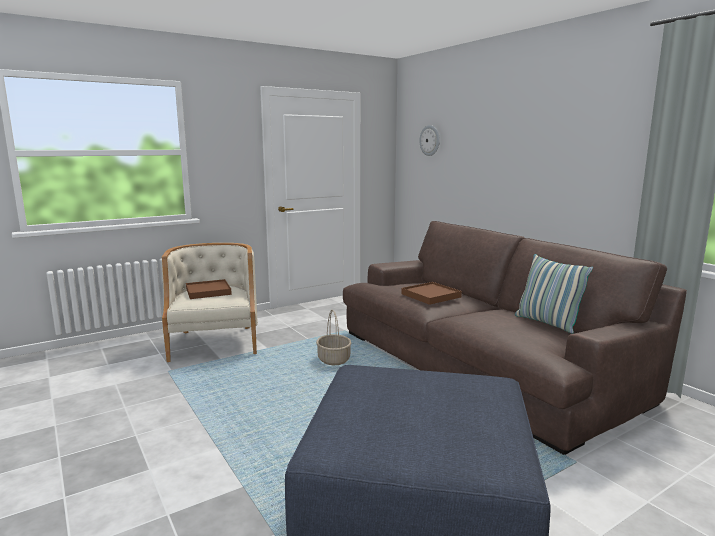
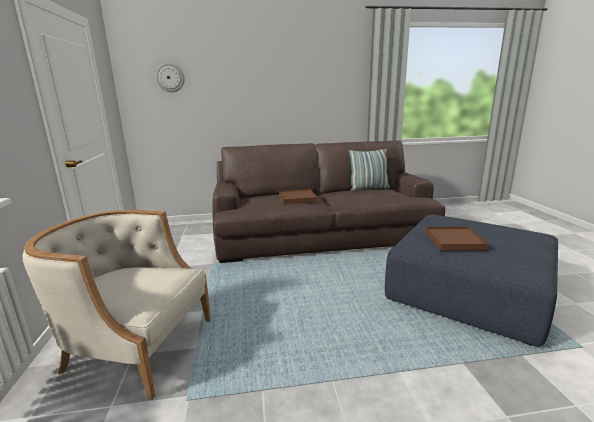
camera: 65 degrees left, 5 degrees up
(208, 291) = (121, 285): brown tray -> brown tray (454, 241)
(333, 359) = (266, 281): basket -> none

